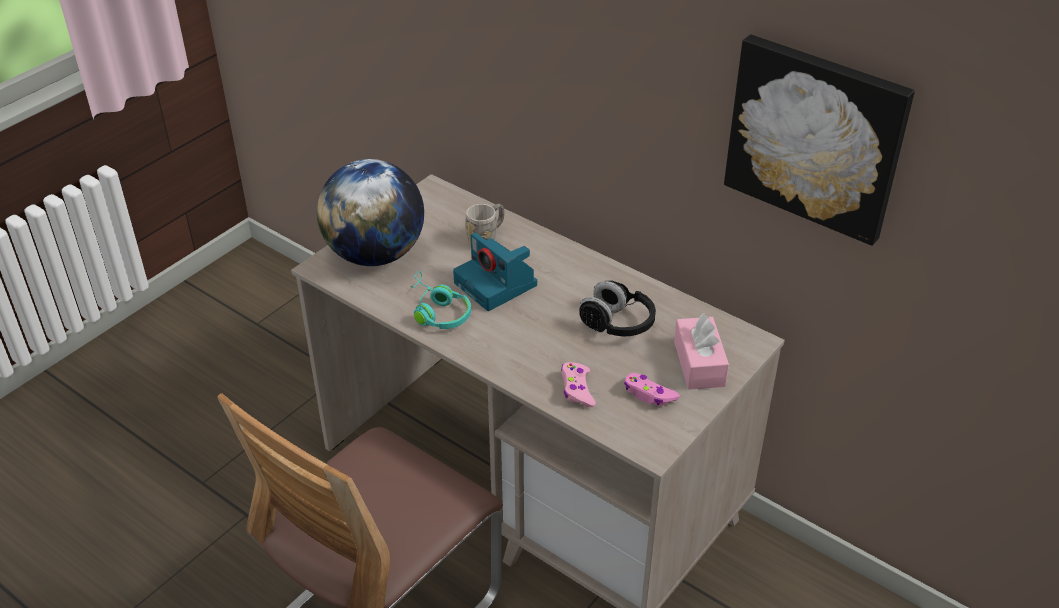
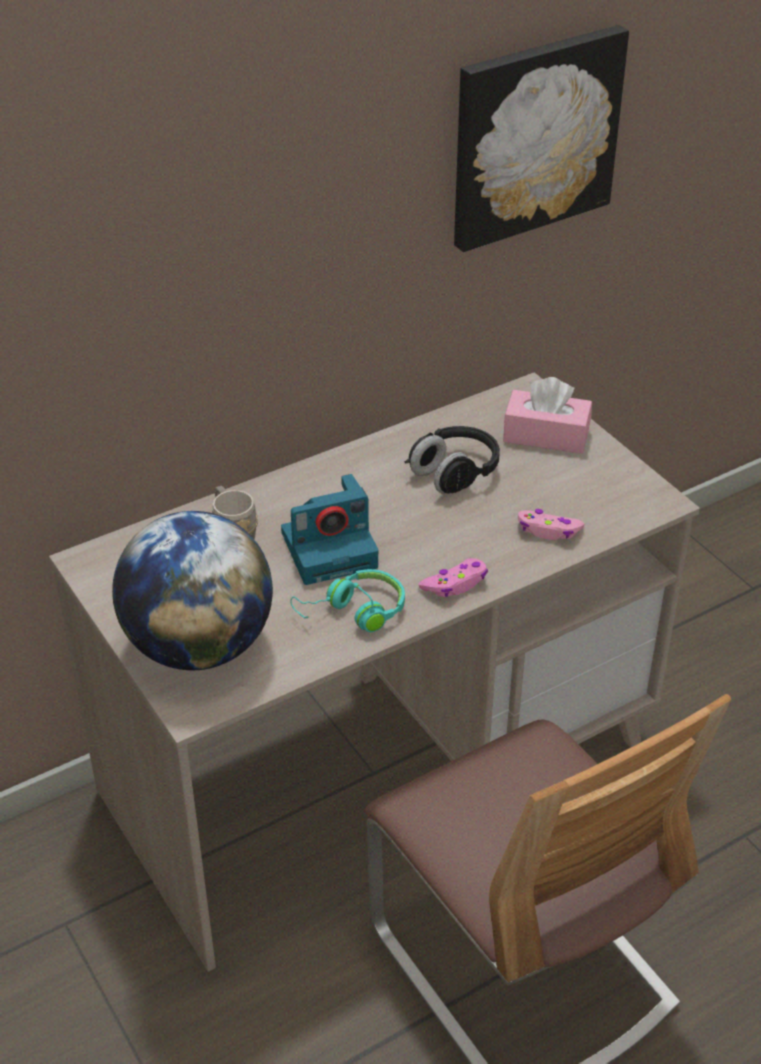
camera: 70 degrees left, 0 degrees up
(649, 394) = (579, 482): pink game controller -> pink game controller (455, 584)

